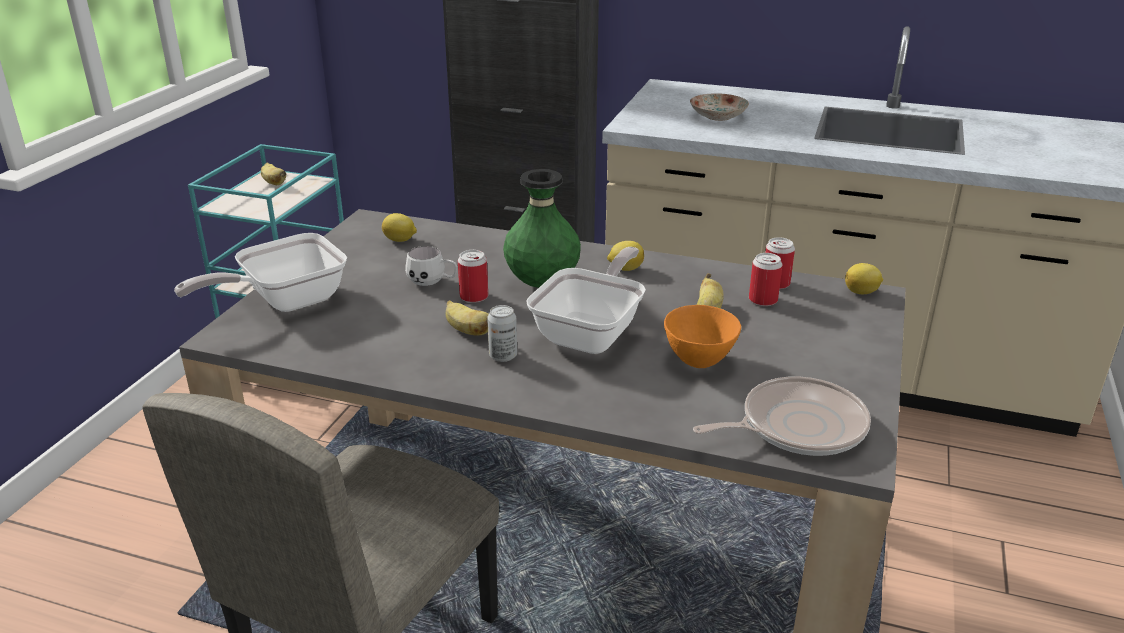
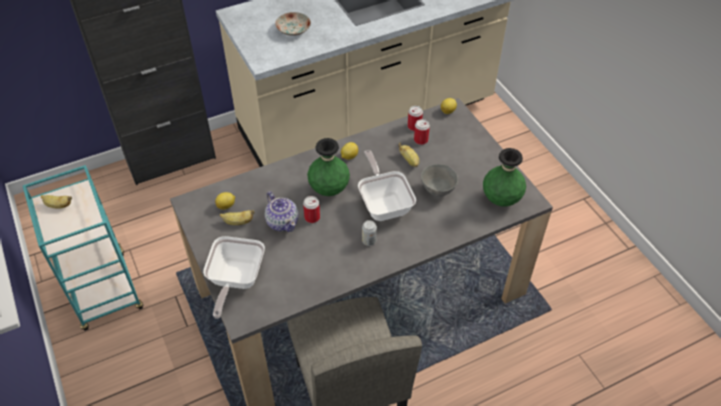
camera: 45 degrees left, 20 degrees up
(433, 282) = (282, 222): white mug -> teapot
(467, 331) = (337, 238): banana -> banana (238, 222)
(699, 361) = (438, 191): orange bowl -> grey bowl
(796, 426) = (501, 200): frying pan -> green vase

